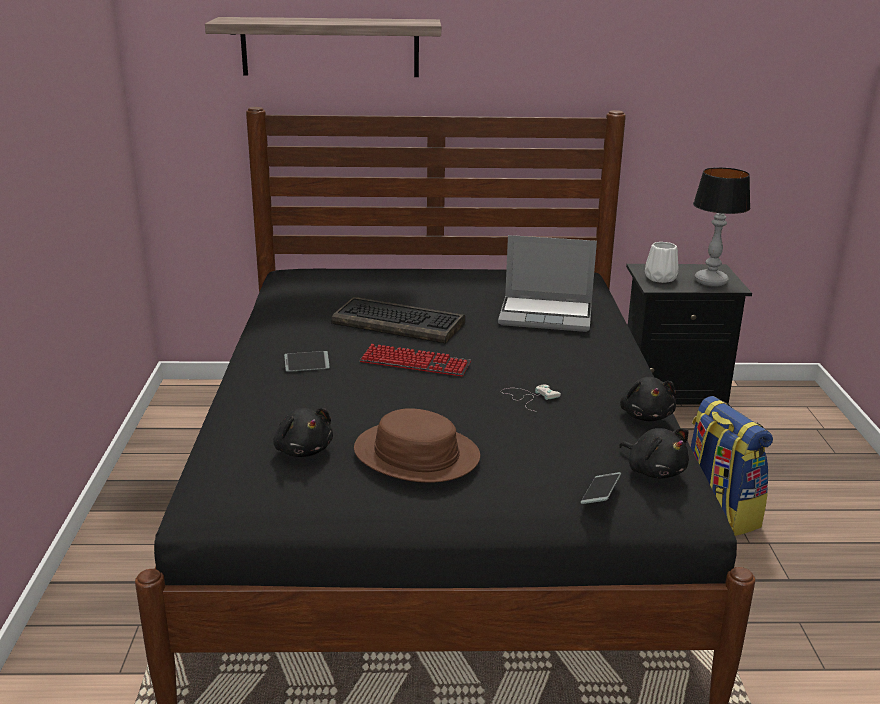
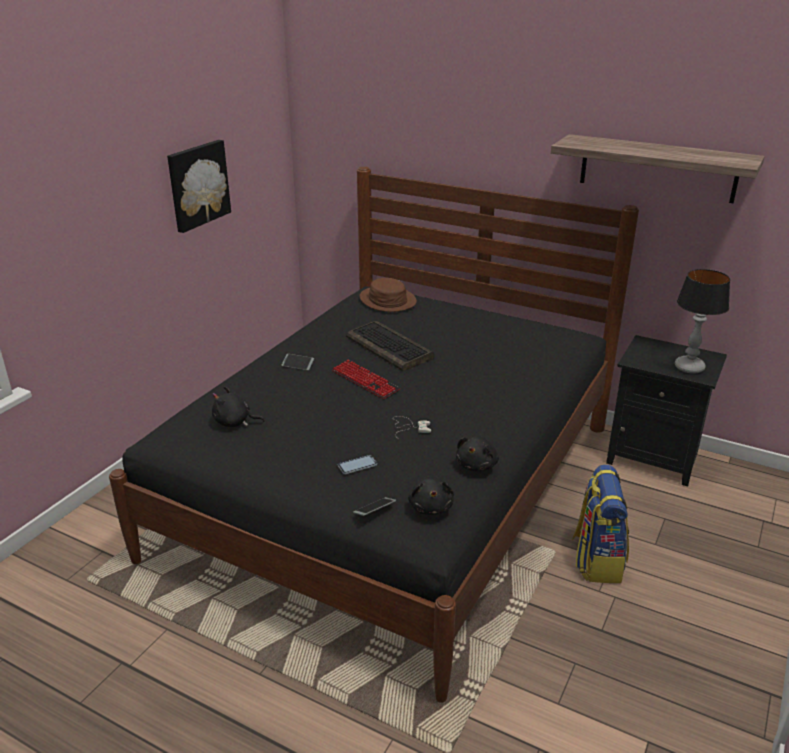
camera: 30 degrees right, 5 degrees up
(58, 141) = (197, 185): none -> picture
(303, 450) = (235, 422): black plush toy -> black plush toy turned 105 degrees clockwise
(330, 47) = (419, 128): shelf -> shelf (657, 168)
(416, 455) = (292, 446): brown hat -> brown hat (387, 300)
(522, 453) = (357, 465): none -> phone
(547, 315) = (501, 366): laptop -> none
(661, 278) = (648, 355): white vase -> none

